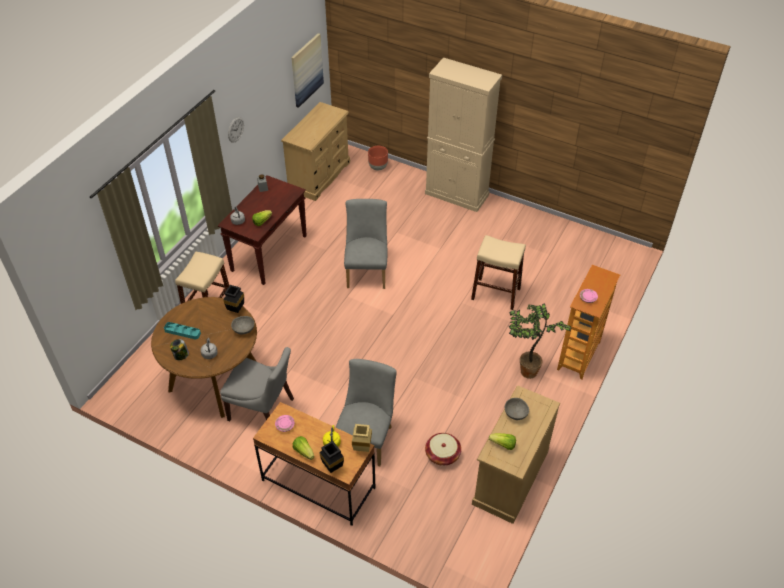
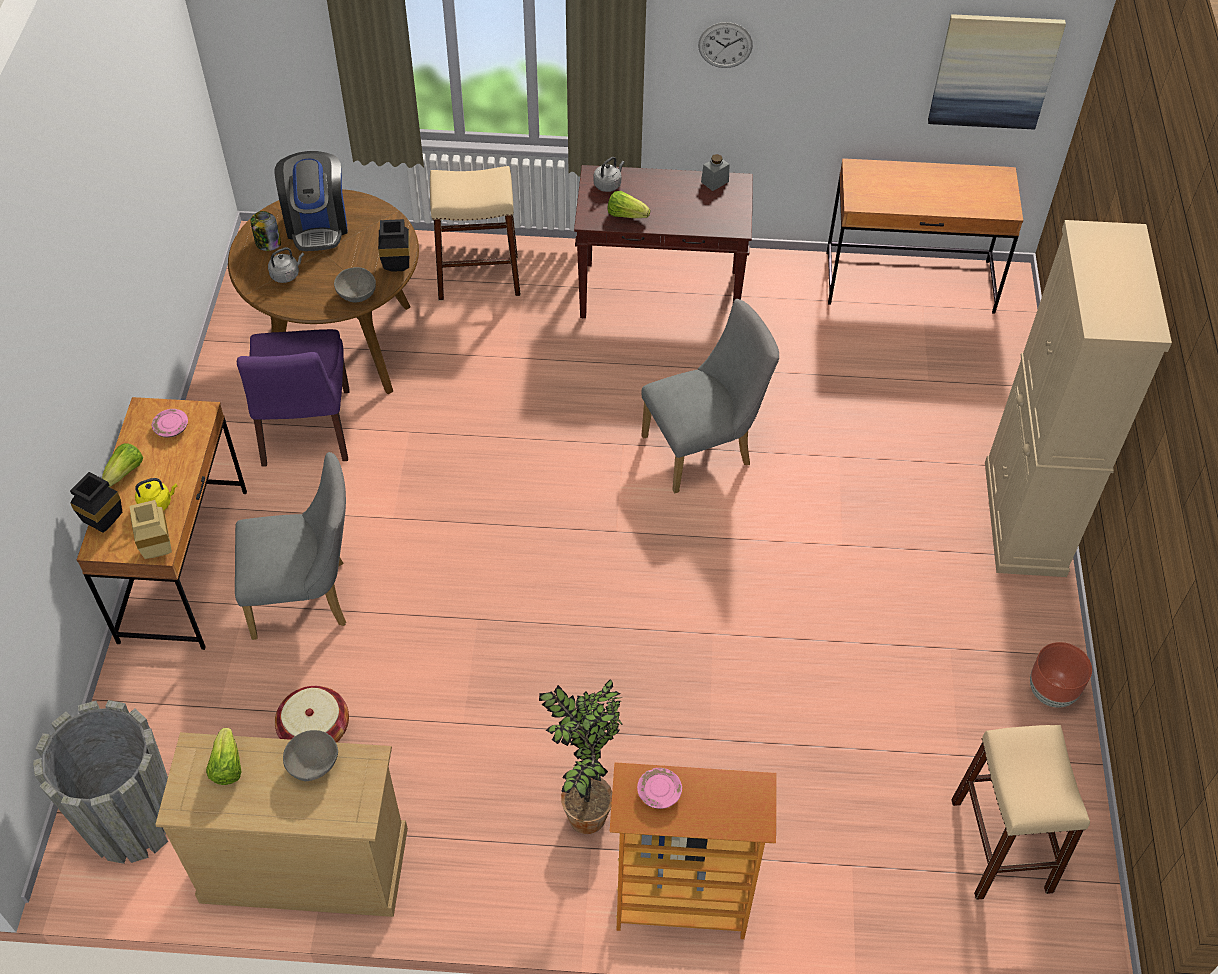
camera: 65 degrees right, 5 degrees up
(182, 332) = (317, 224): turquoise tray -> coffee machine
(263, 410) = (306, 431): grey chair -> purple chair
(319, 176) = (909, 282): beige dresser -> brown desk
(378, 167) = (1004, 359): brown planter -> brown planter (1052, 692)
(458, 542) = (132, 820): none -> grey planter
(496, 294) = (773, 687): beige stool -> beige stool (1001, 845)

